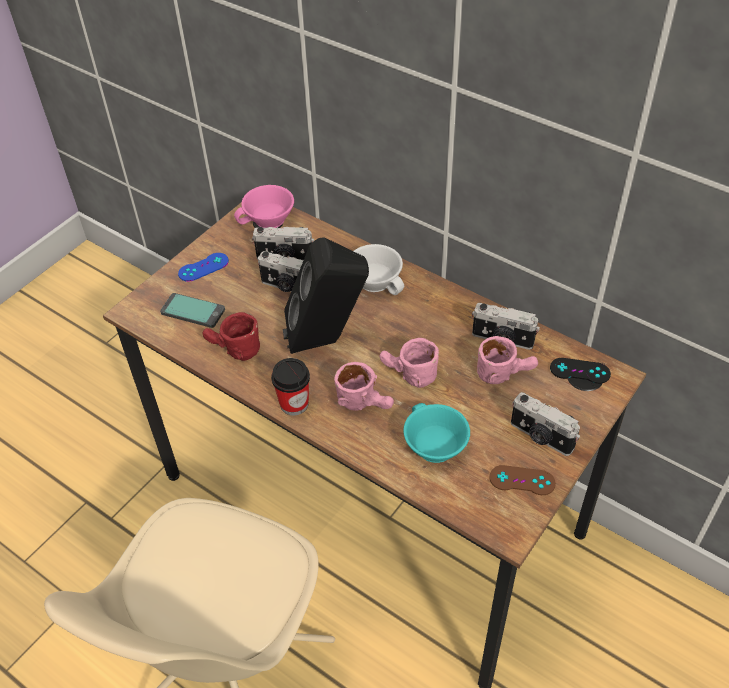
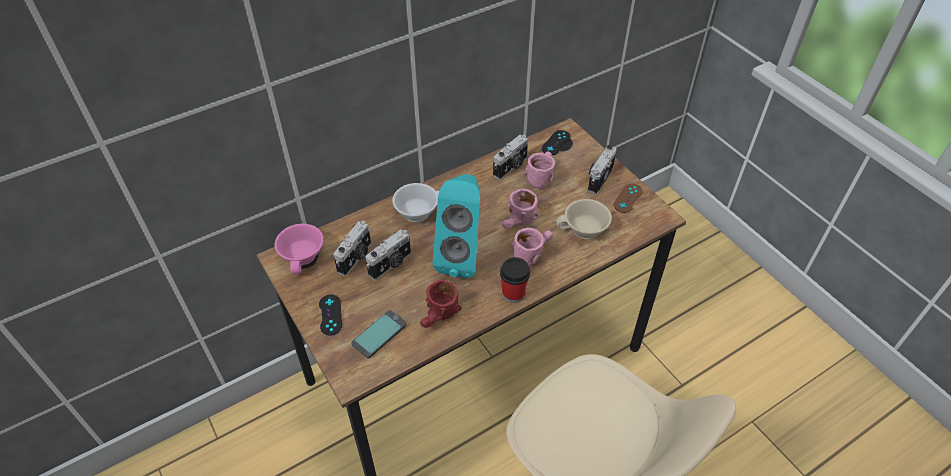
camera: 70 degrees left, 0 degrees up
(203, 267) = (330, 315): blue game controller -> black game controller
(328, 340) = (461, 256): black speaker -> turquoise speaker
(432, 446) = (584, 230): turquoise cup -> beige cup
(541, 437) = (599, 178): camera -> camera turned 150 degrees clockwise

